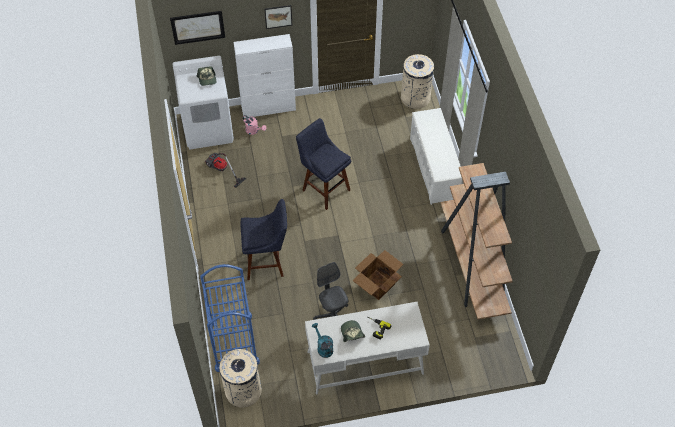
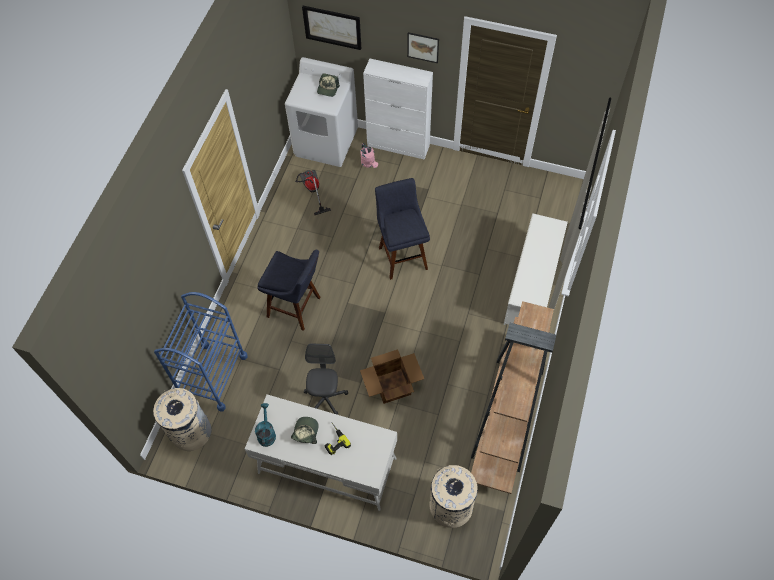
camera: 30 degrees right, 5 degrees up
(415, 98) = (559, 198): beige trash can -> beige trash can (450, 506)

